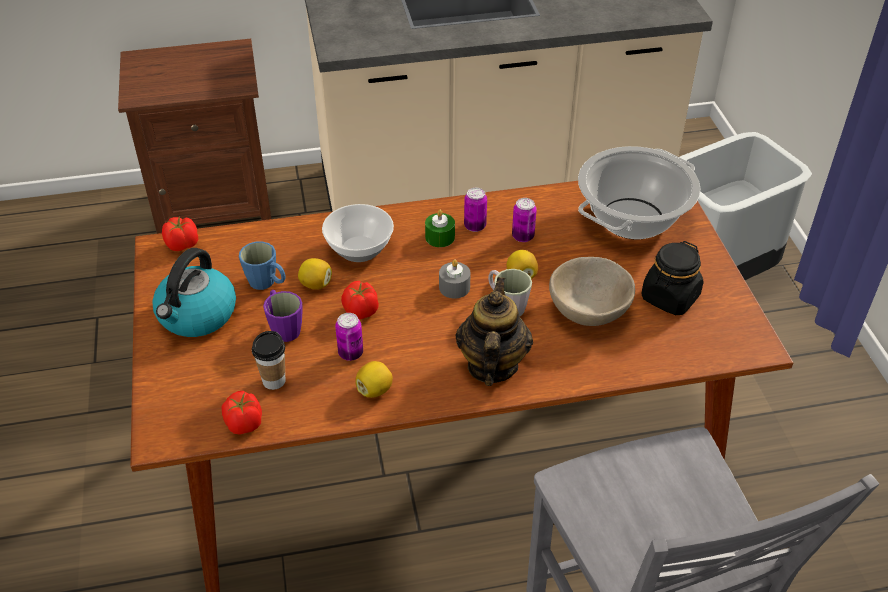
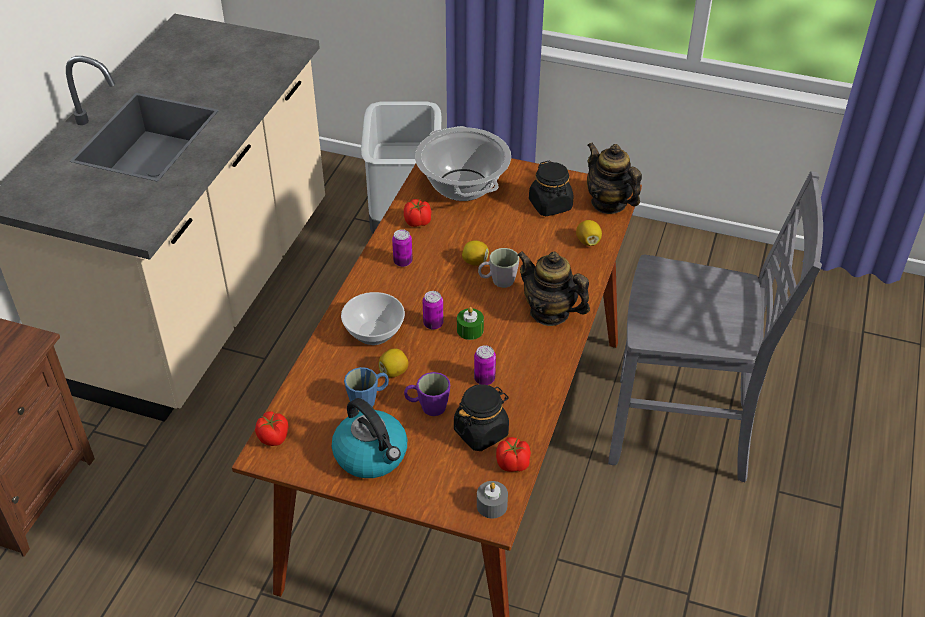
camera: 60 degrees left, 0 degrees up
(274, 381) = (481, 432): cup -> black jar
(360, 311) = (444, 358): tomato -> tomato (418, 222)
(375, 390) = (530, 380): lemon -> lemon (588, 241)
(440, 237) = (399, 284): green candle -> green candle (470, 330)
(454, 287) = (459, 299): grey candle -> grey candle (492, 505)
(523, 236) = (435, 243): can -> can (433, 324)
(589, 311) = (534, 246): beige bowl -> none
(725, 345) = (609, 203): none -> teapot

